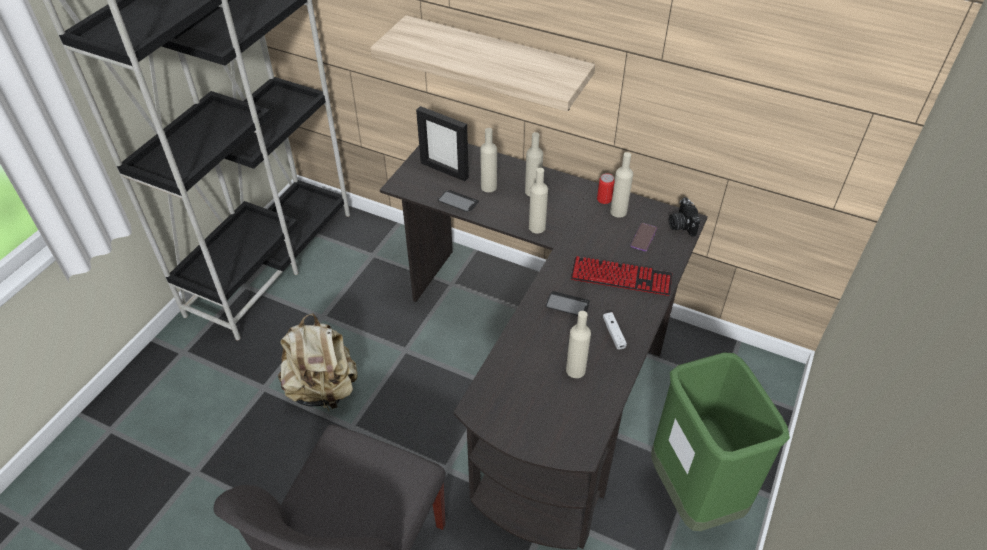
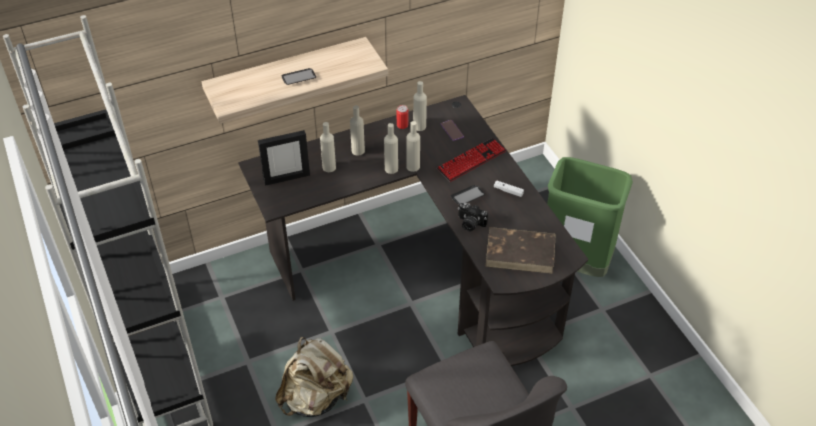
camera: 50 degrees left, 0 degrees up
(458, 202) = (325, 190): phone -> phone (298, 77)
(536, 400) = (521, 252): none -> brown book
(575, 370) = (517, 223): beige bottle -> beige bottle (413, 166)
(681, 225) = (460, 109): camera -> camera (470, 224)

